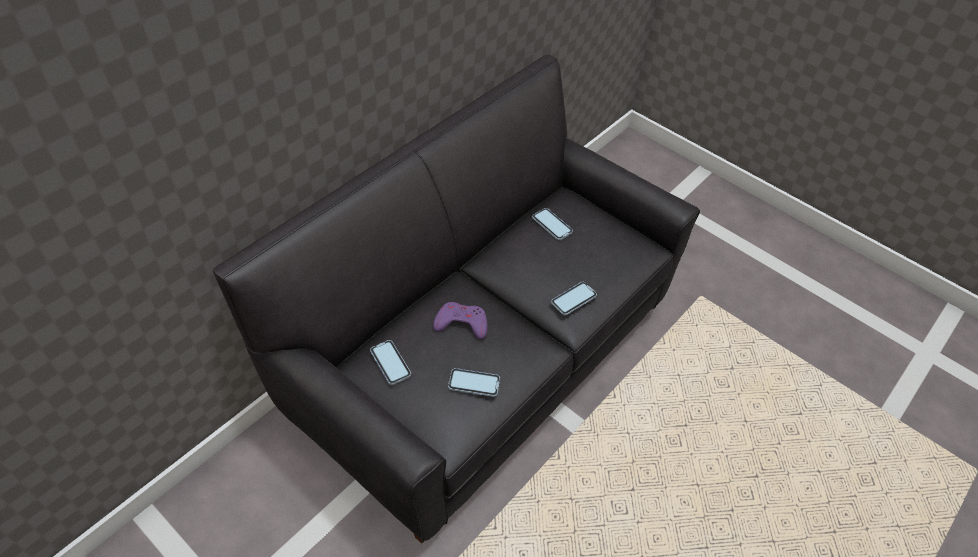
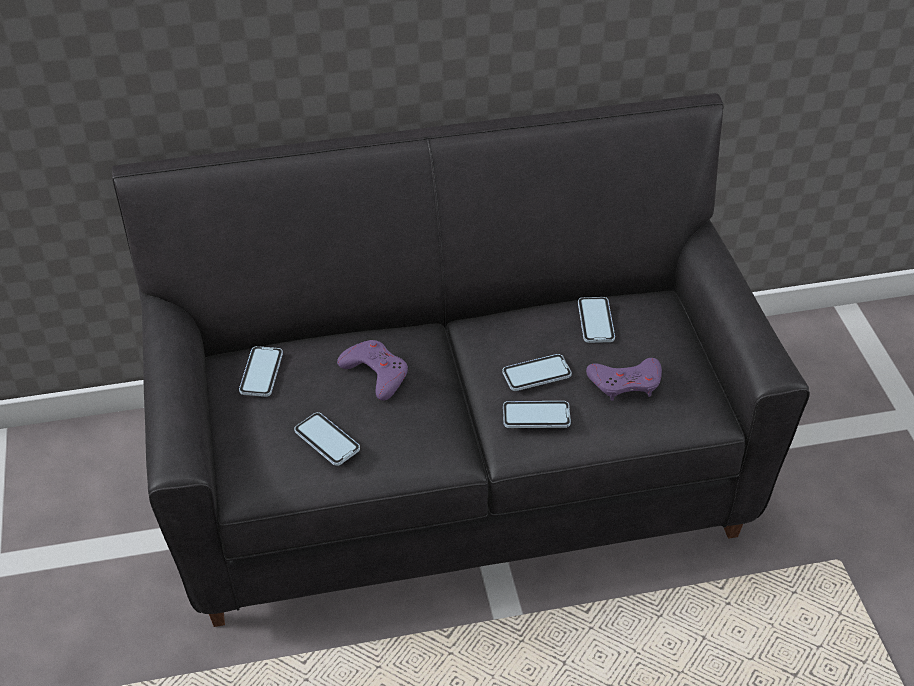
camera: 40 degrees right, 5 degrees down
(551, 274) = (536, 374): none -> phone
(600, 253) = (626, 383): none -> purple game controller

